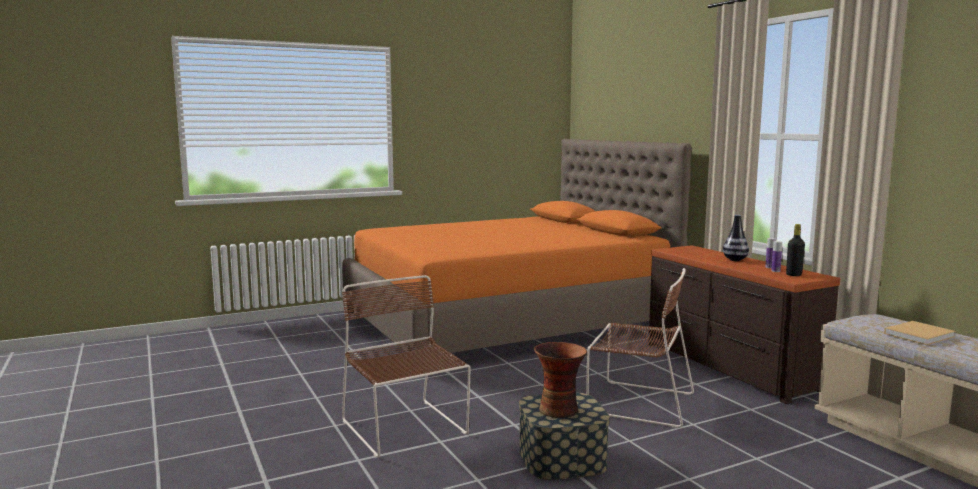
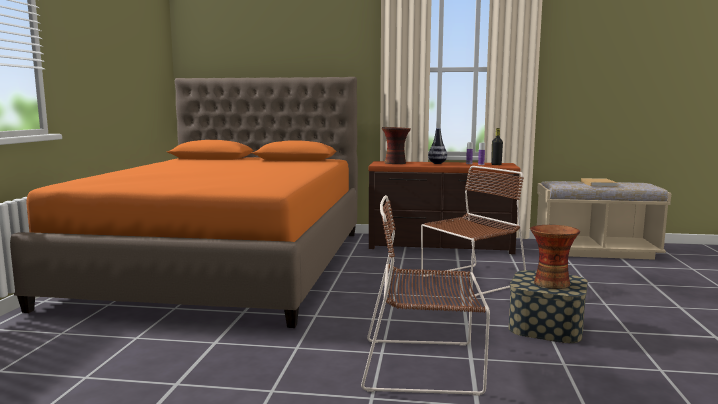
camera: 55 degrees left, 0 degrees up
(692, 252) = (396, 163): none -> vase

